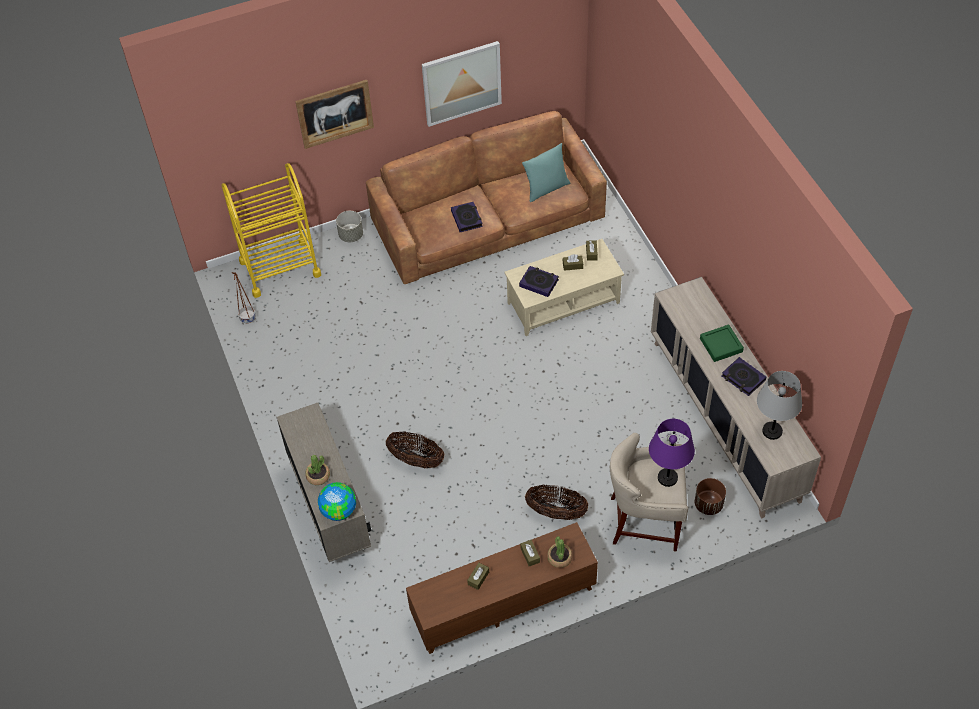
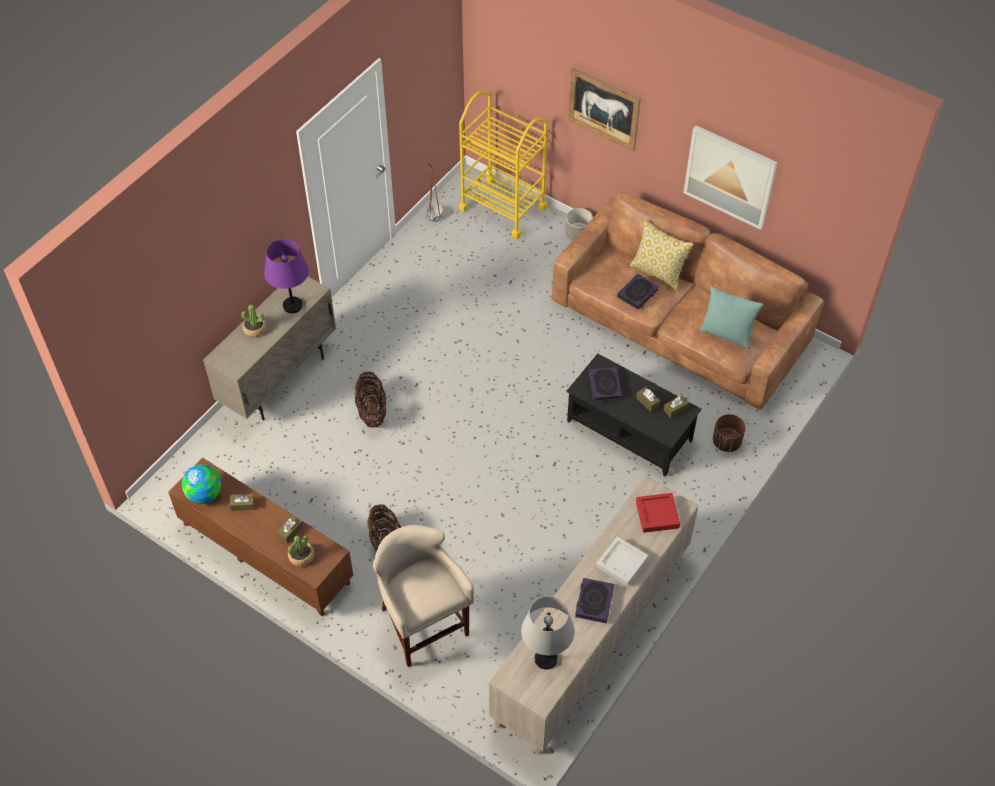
camera: 55 degrees right, 0 degrees up
(338, 510) = (229, 361): globe -> globe (205, 494)
(454, 197) = (658, 272): none -> pillow
(563, 302) = (630, 430): beige coffee table -> black coffee table
(667, 478) = (431, 594): purple table lamp -> purple table lamp (292, 305)
(693, 303) = (657, 515): none -> red tray
(708, 504) = (479, 670): brown planter -> brown planter (726, 442)
(721, 345) = (622, 563): green tray -> grey tray

